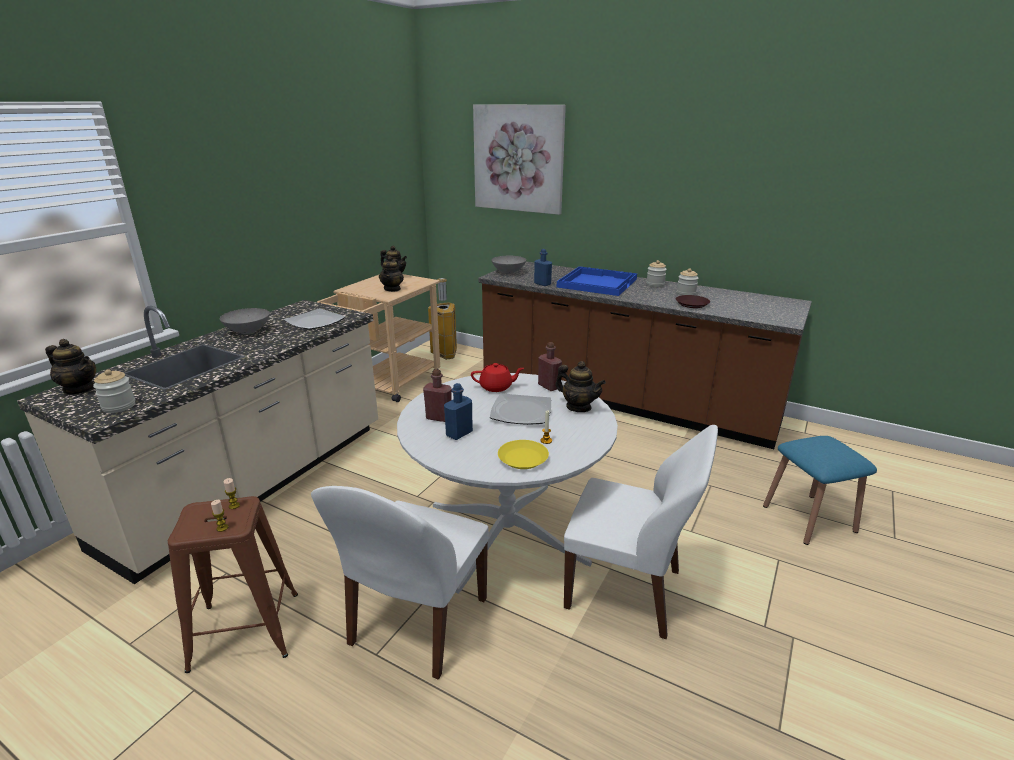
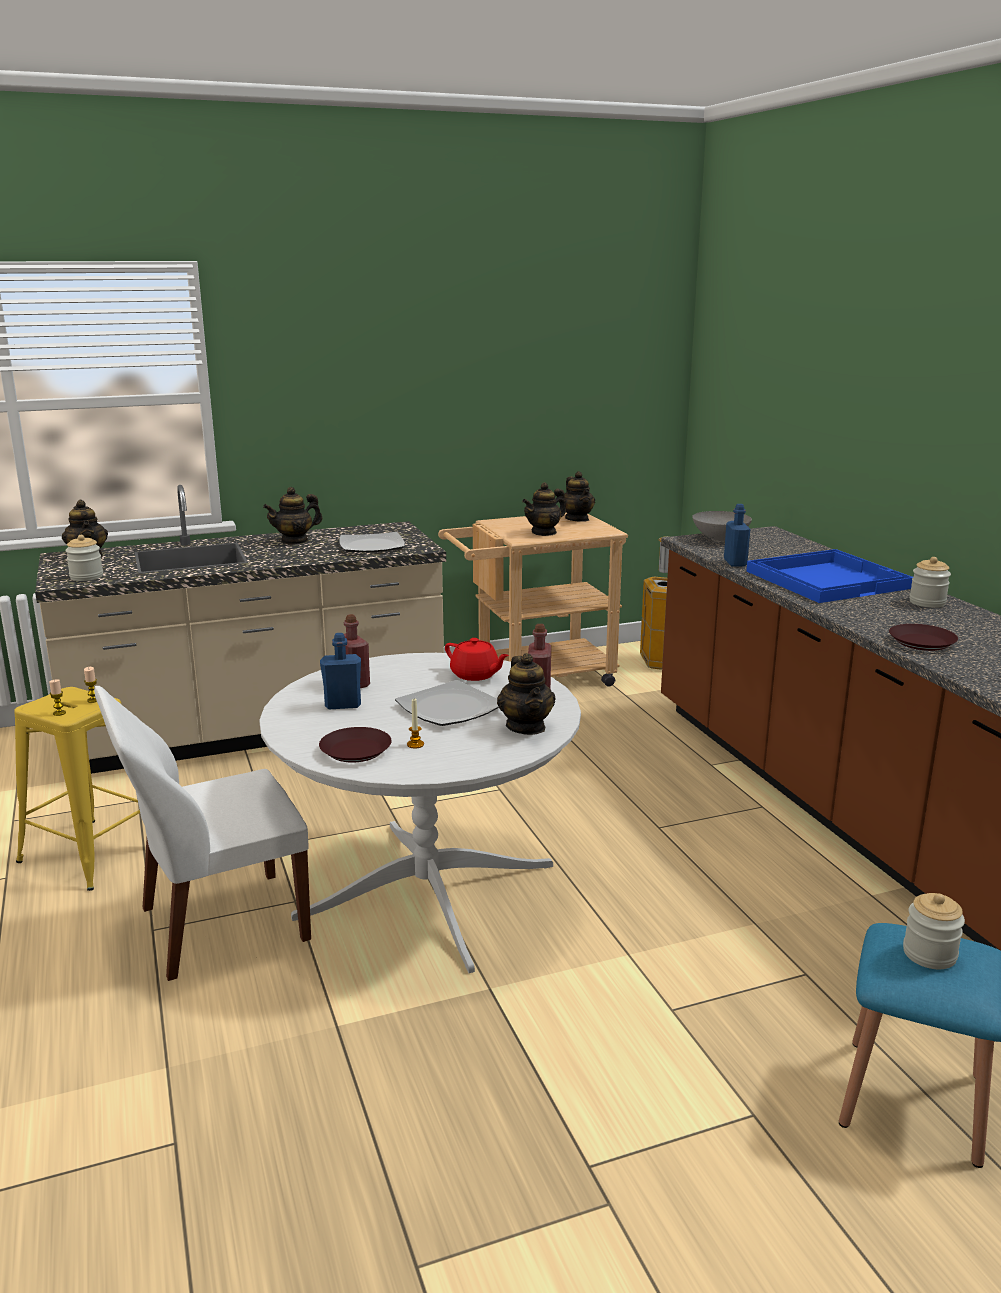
camera: 40 degrees right, 5 degrees down
(245, 630) = (91, 853): brown stool -> yellow stool
(249, 331) = (295, 541): grey bowl -> teapot
(518, 159) = (795, 356): picture -> none
(523, 459) = (355, 751): yellow plate -> brown plate
(627, 590) = (473, 1021): white chair -> none
(686, 294) = (951, 627): jar -> jar (929, 954)

